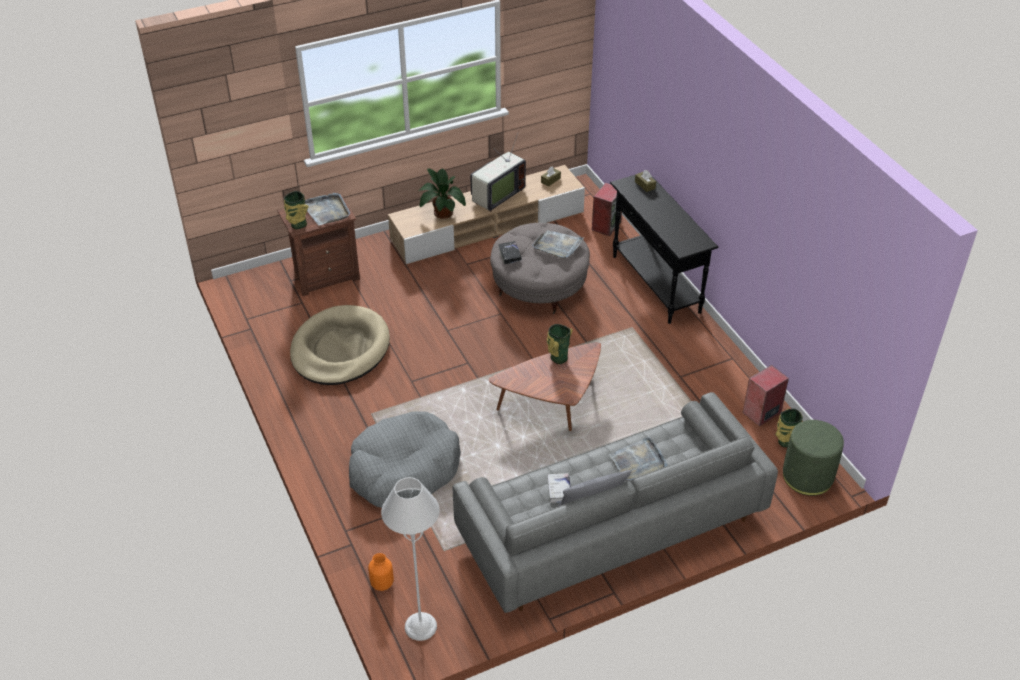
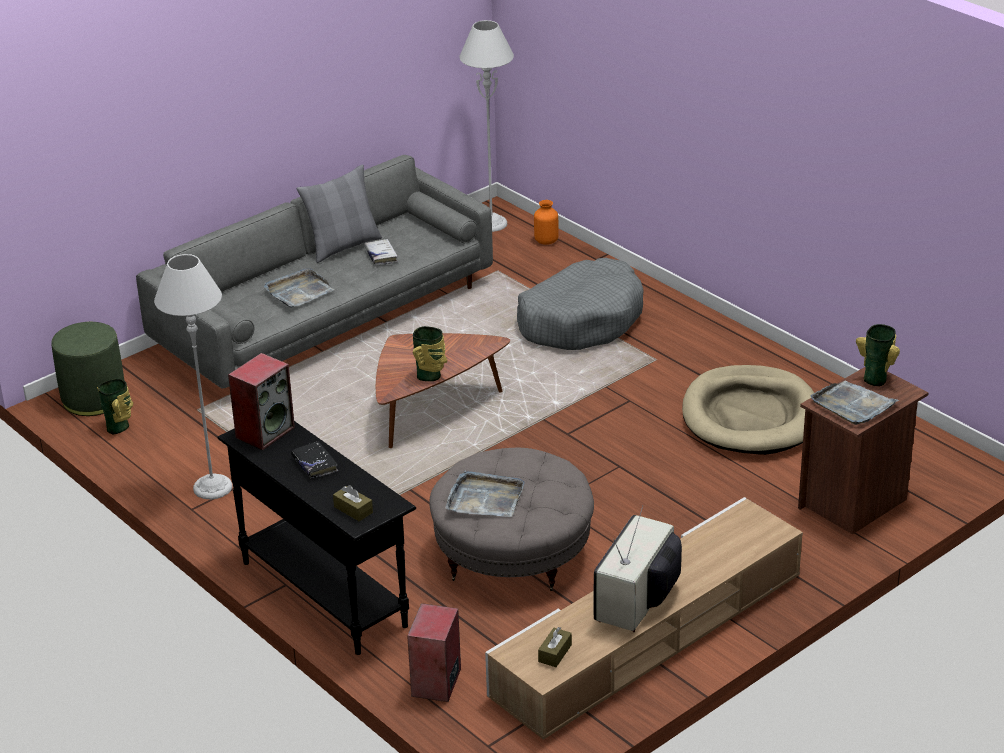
camera: 165 degrees right, 10 degrees down
(441, 212) = (715, 553): potted plant -> none
(510, 255) = (554, 471): black book -> black book (314, 464)
(717, 372) = (213, 487): none -> grey floor lamp
(761, 413) = (149, 451): speaker -> speaker (265, 432)

